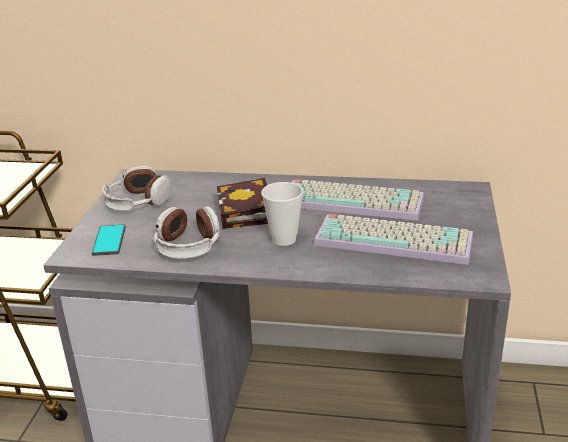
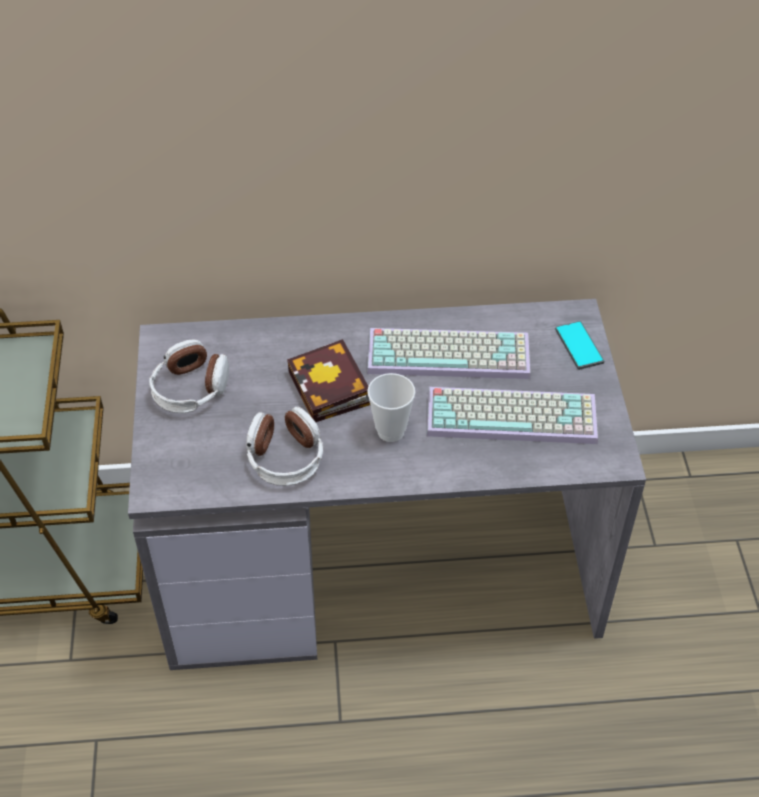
camera: 15 degrees left, 20 degrees up
(109, 240) = (188, 462): phone -> phone (579, 346)

